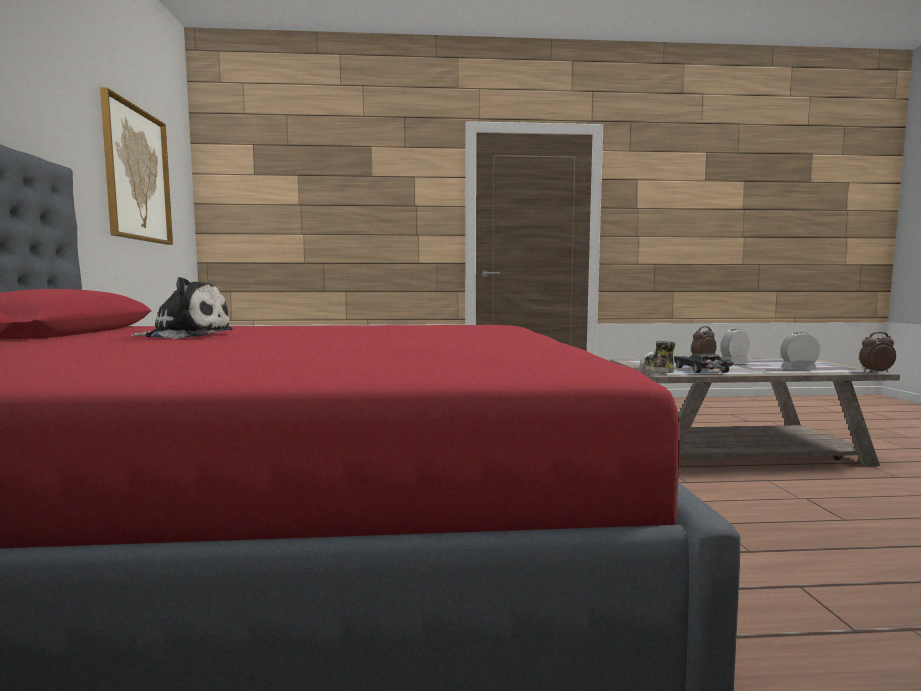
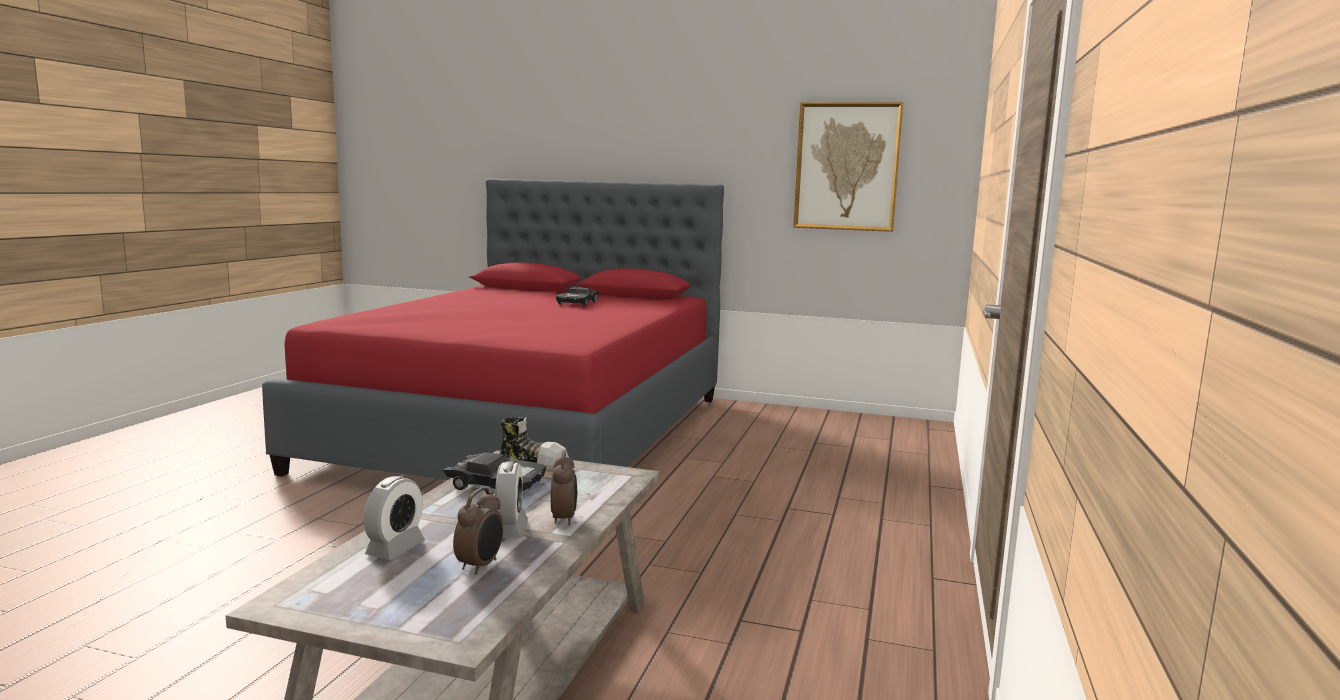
camera: 110 degrees right, 5 degrees up
(186, 335) = (578, 303): plush toy -> black toy car
(875, 372) = (272, 600): alarm clock -> alarm clock (481, 566)

